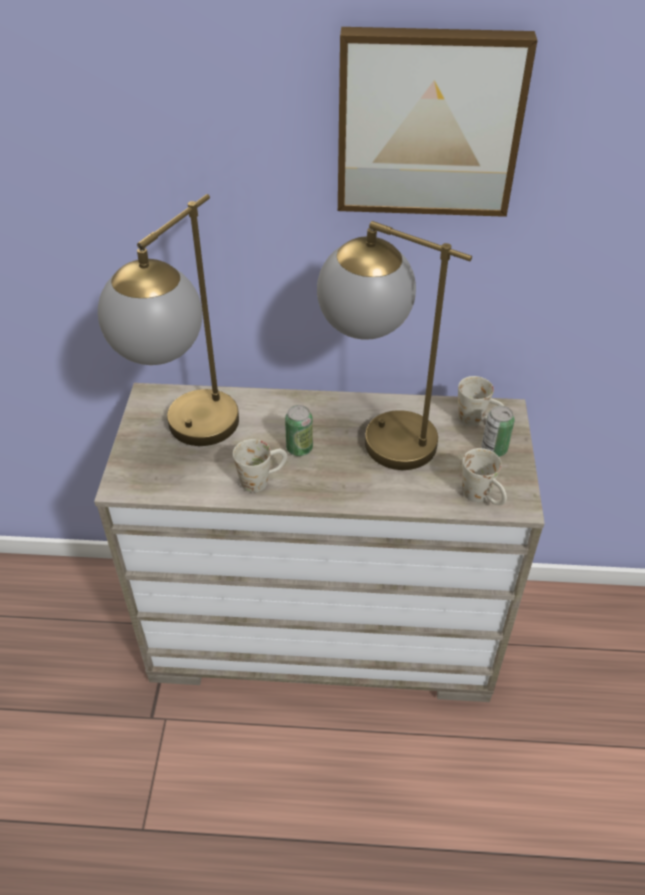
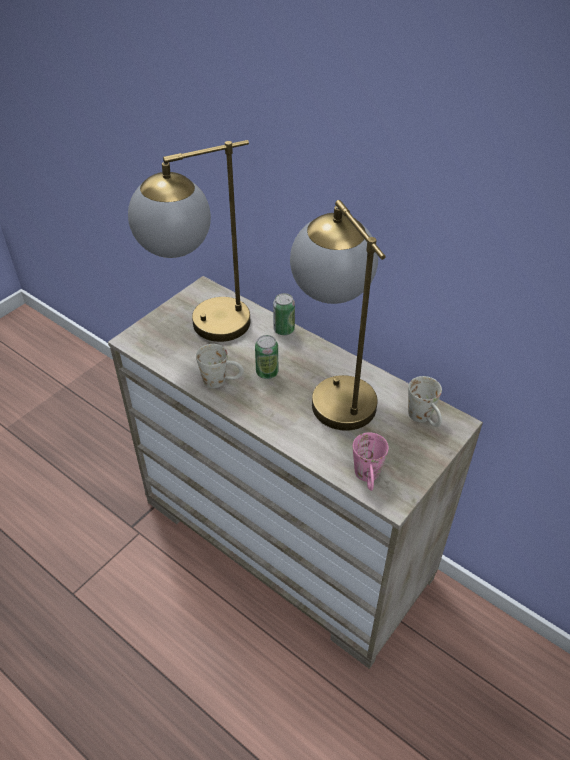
camera: 35 degrees right, 0 degrees up
(428, 122) = (426, 131): picture -> none
(483, 497) = (368, 479): white mug -> pink mug
(494, 449) = (414, 447): can -> can (284, 330)

